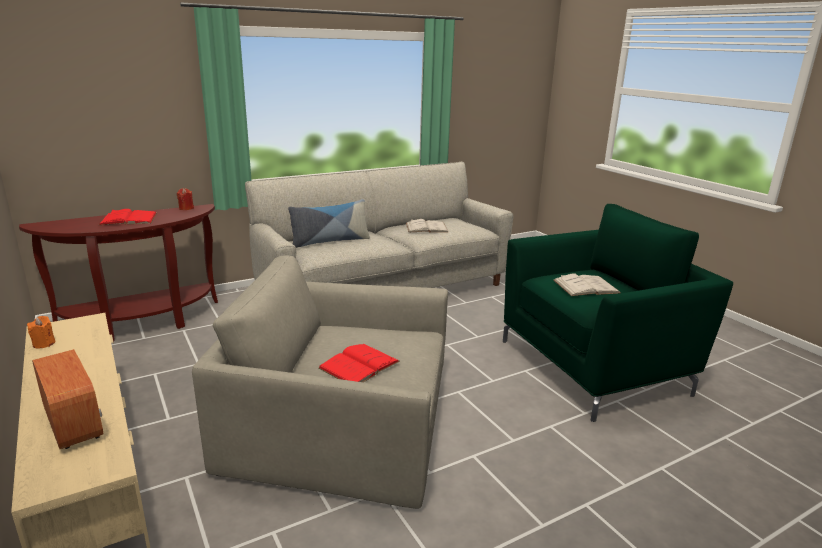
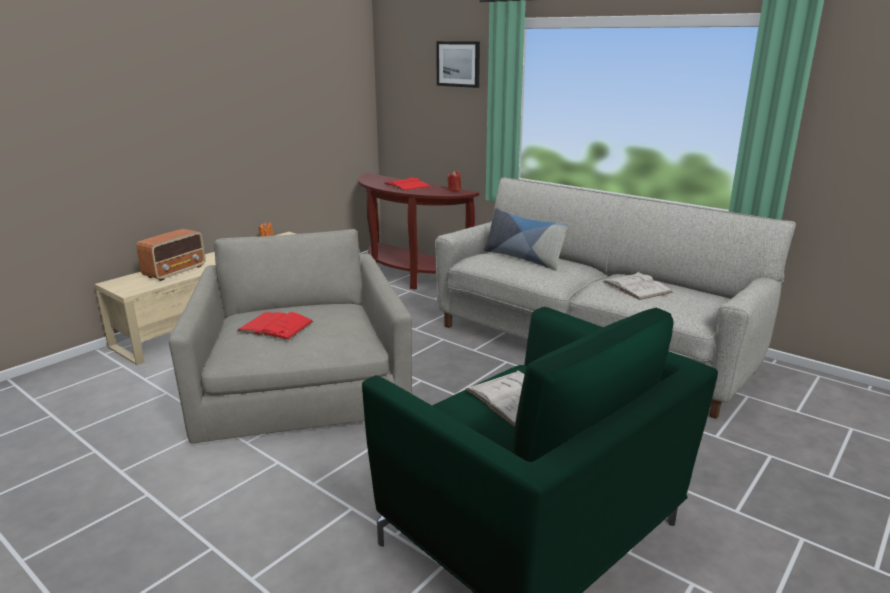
camera: 70 degrees right, 0 degrees up
(142, 72) = (458, 64): none -> picture

